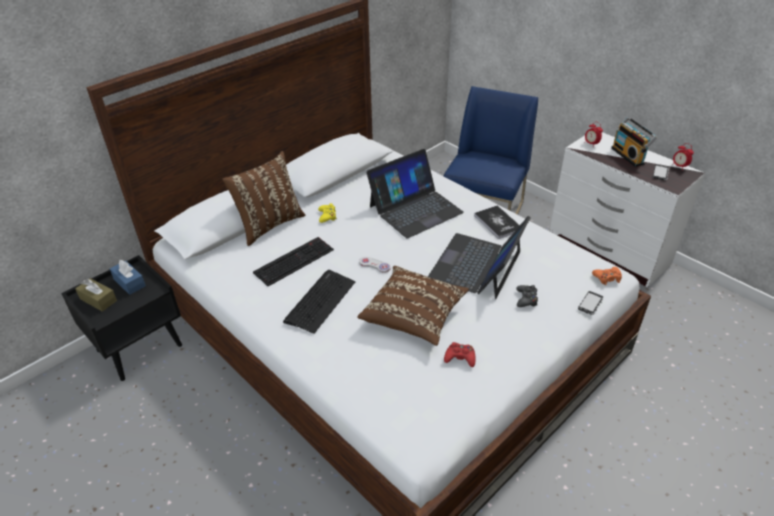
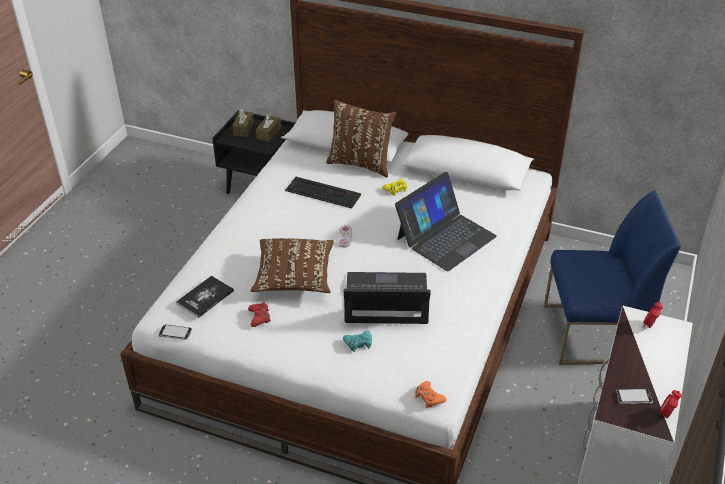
camera: 65 degrees right, 0 degrees up
(129, 282) = (268, 133): blue tissue box -> brown tissue box
(320, 301) = (282, 222): keyboard -> none
(415, 209) = (445, 237): laptop -> laptop turned 75 degrees counterclockwise
(497, 223) = (465, 298): book -> book (205, 297)
(526, 299) = (358, 343): black game controller -> turquoise game controller
(590, 303) = (379, 390): phone -> phone (175, 333)
(629, 156) = (651, 363): radio -> none

